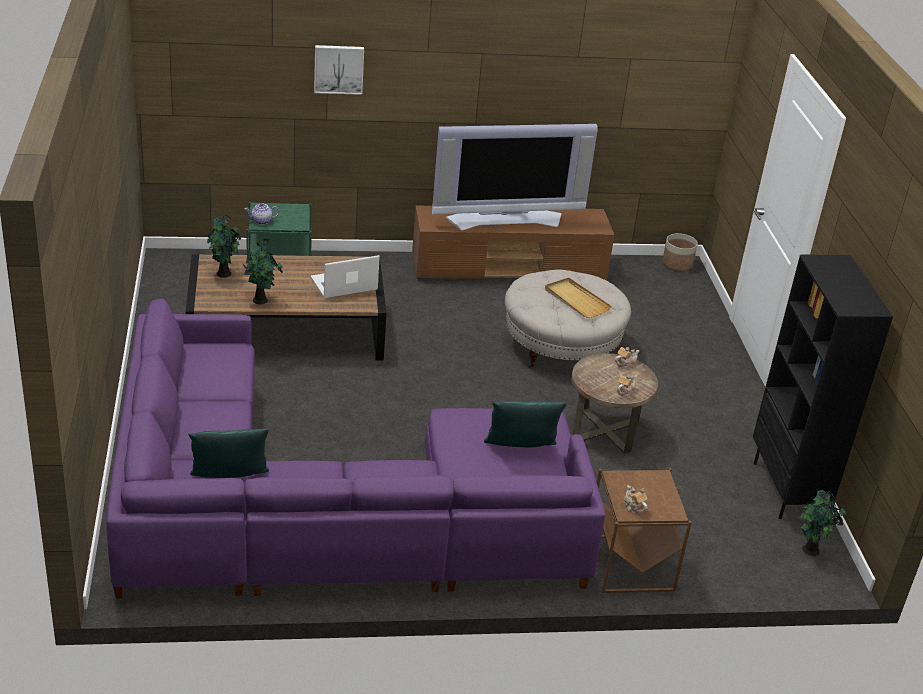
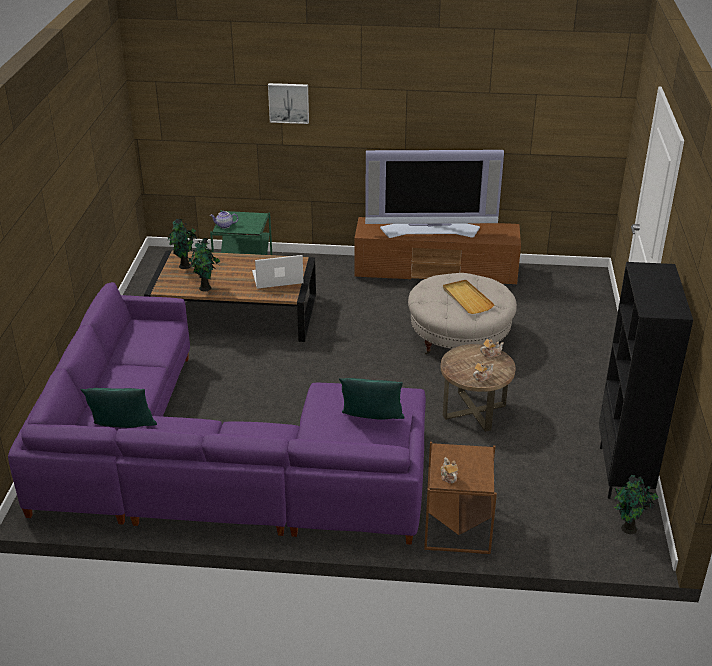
camera: 15 degrees right, 0 degrees up
(677, 264) = (586, 273): planter -> none

